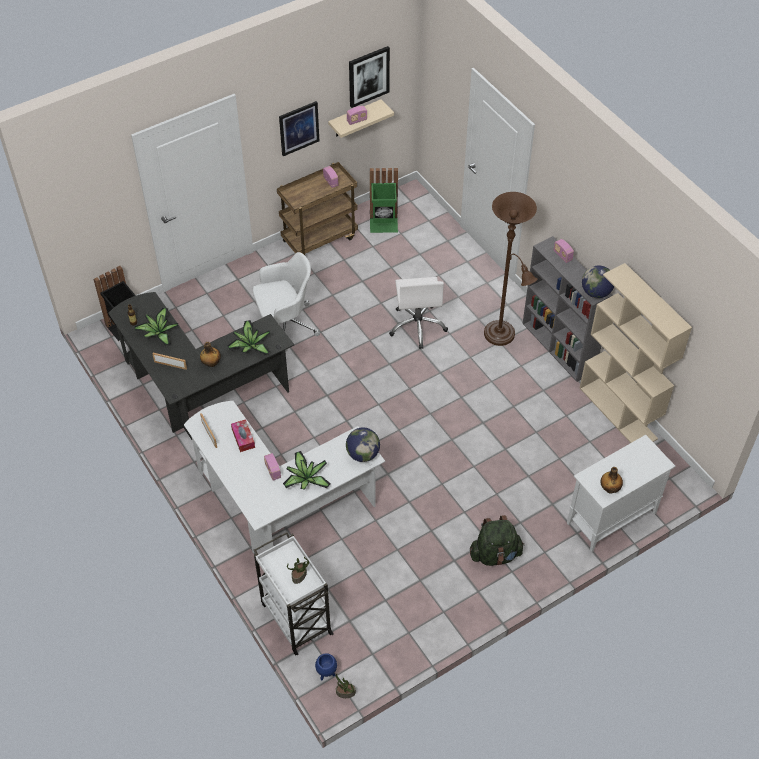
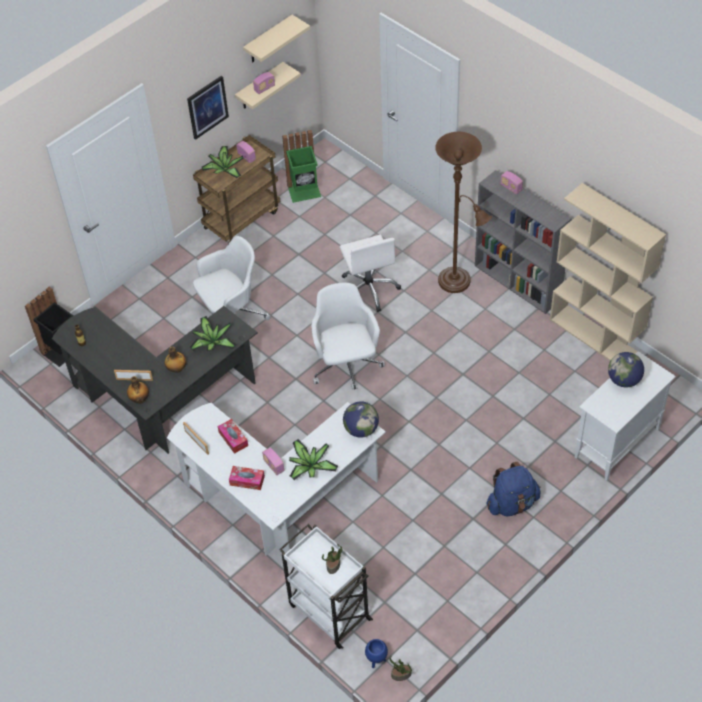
camera: 10 degrees left, 0 degrees up
(158, 333) = (111, 348): potted plant -> potted plant (224, 170)
(244, 479) = (247, 480): none -> tissue box
(368, 76) = (268, 40): picture -> beige shelf
(377, 392) = (346, 365): none -> white office chair
(495, 554) = (512, 504): green backpack -> blue backpack
(596, 292) = (554, 219): globe -> globe (624, 380)
(610, 488) = (618, 412): bottle -> bottle (140, 399)

